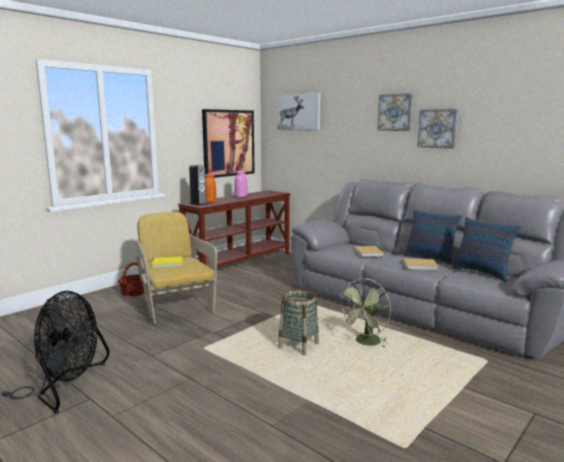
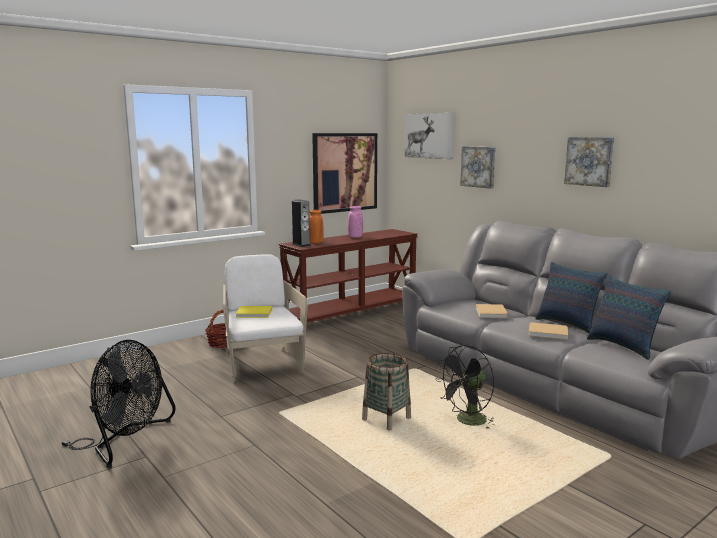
camera: 10 degrees right, 0 degrees up
(176, 307) = (263, 364): yellow armchair -> white armchair
(365, 343) = (467, 422): green fan -> black fan
(395, 112) = (540, 139): picture -> picture (479, 166)

